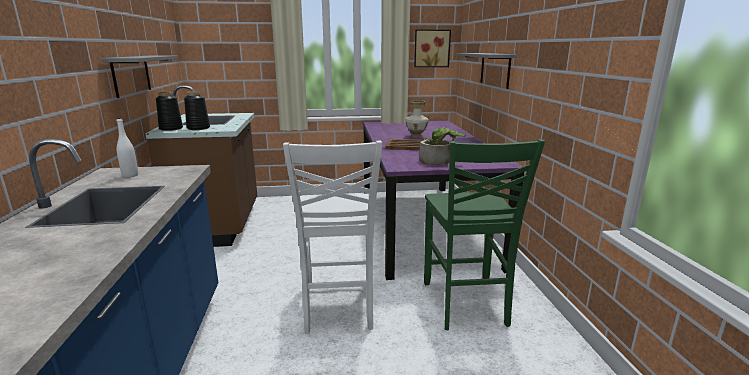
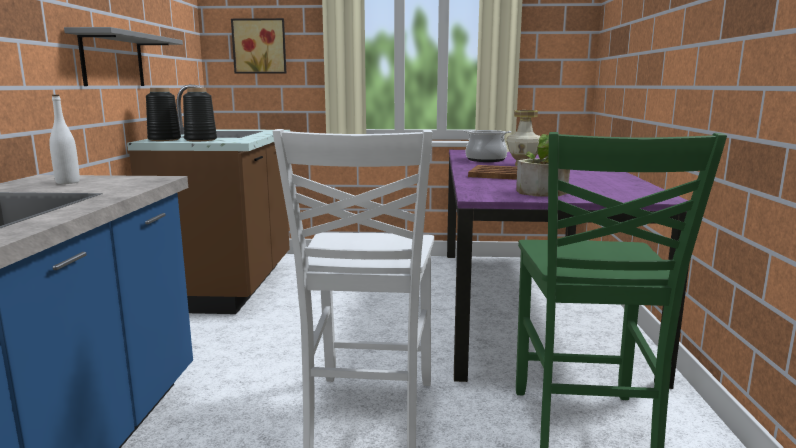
camera: 10 degrees right, 5 degrees down
(391, 132) = (485, 160): none -> cooking pot
(431, 48) = (556, 41): picture -> picture (260, 46)
(495, 69) = (652, 58): grey shelf -> none

